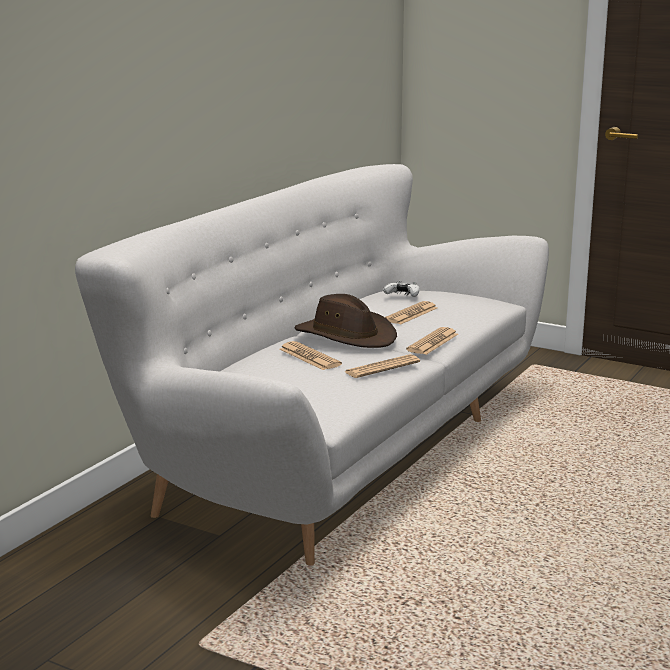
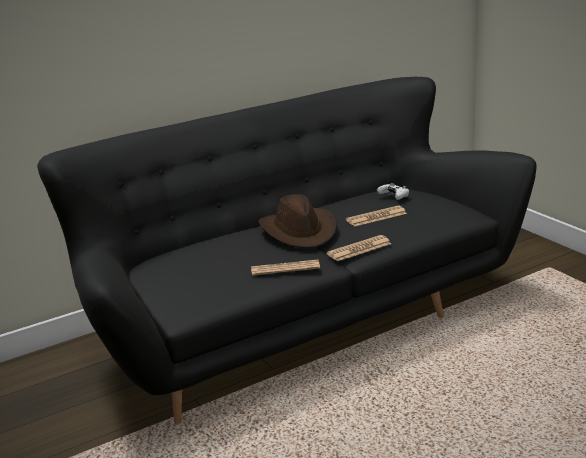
camera: 30 degrees right, 5 degrees up
(309, 357) = (244, 248): newspaper -> none
(336, 452) = (300, 323): white sofa -> black sofa

